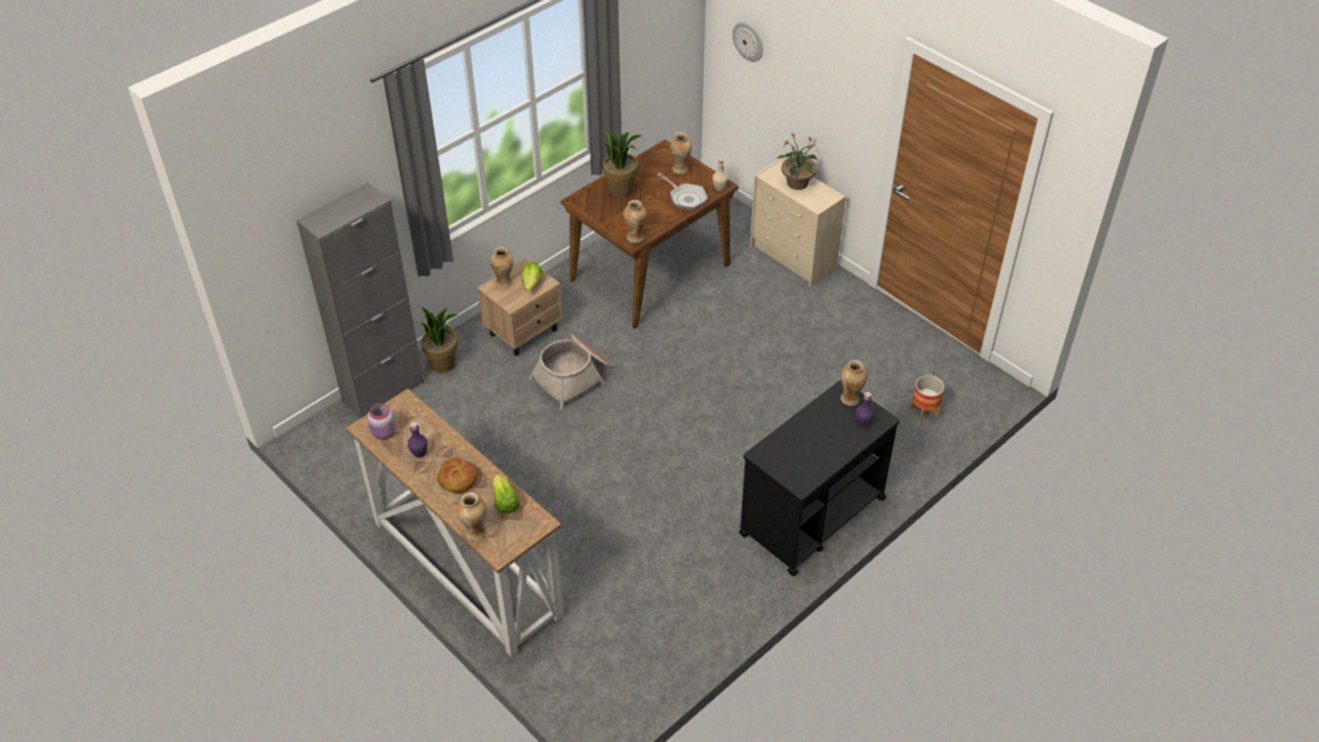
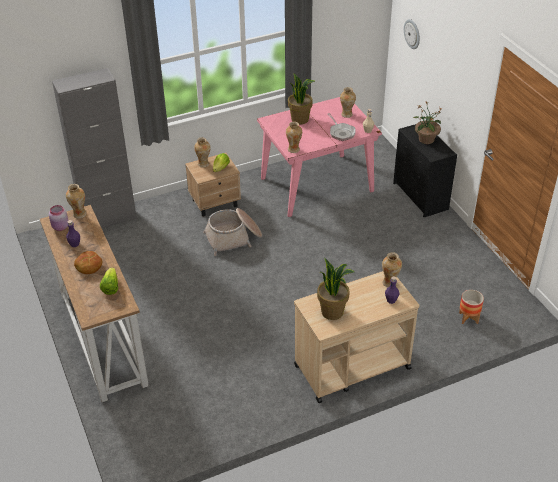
camera: 20 degrees right, 5 degrees down
(443, 363) = (154, 210): potted plant -> potted plant (332, 312)
(475, 532) = (81, 301): vase -> vase (79, 214)
(651, 271) = (317, 184): brown dining table -> pink dining table
(793, 258) = (421, 196): beige dresser -> black dresser
(811, 516) = (351, 367): black cart -> beige cart

